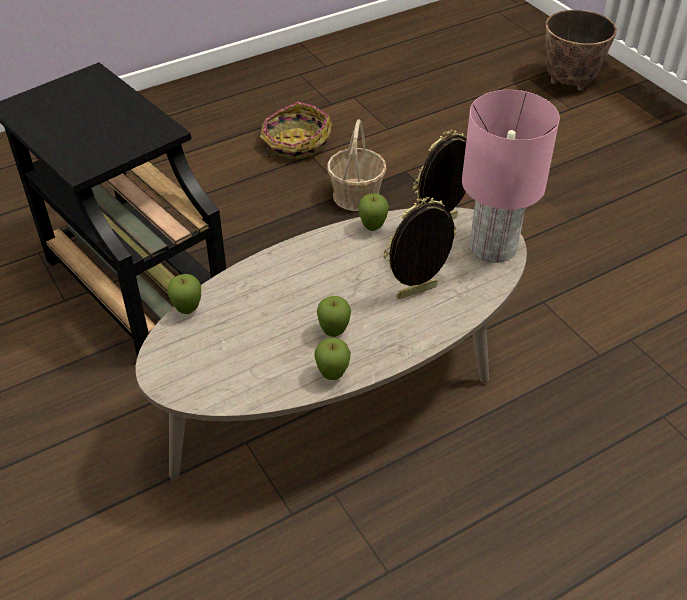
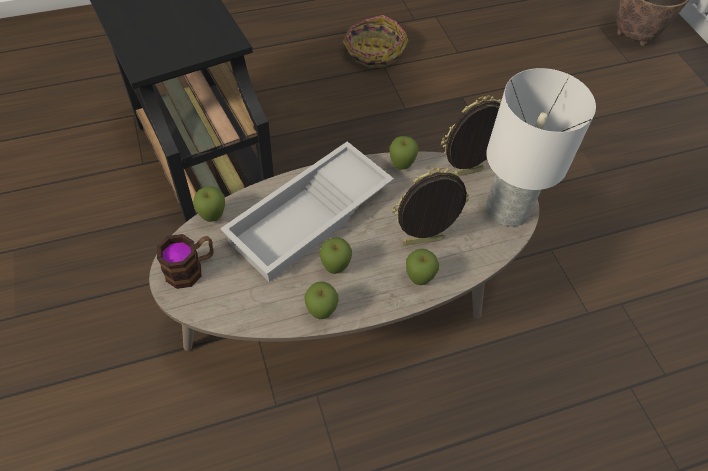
camera: 10 degrees right, 10 degrees up
(180, 362) = (191, 269): none -> mug
(293, 292) = (310, 219): none -> white tray
(356, 195) = (412, 112): basket -> none
(423, 327) = (418, 279): none -> apple
(492, 246) = (507, 208): pink table lamp -> white table lamp

